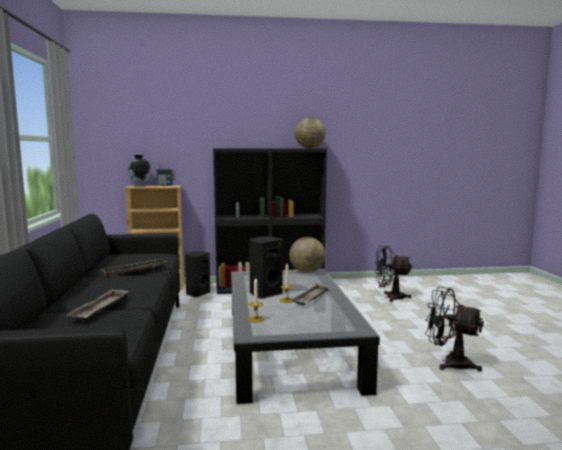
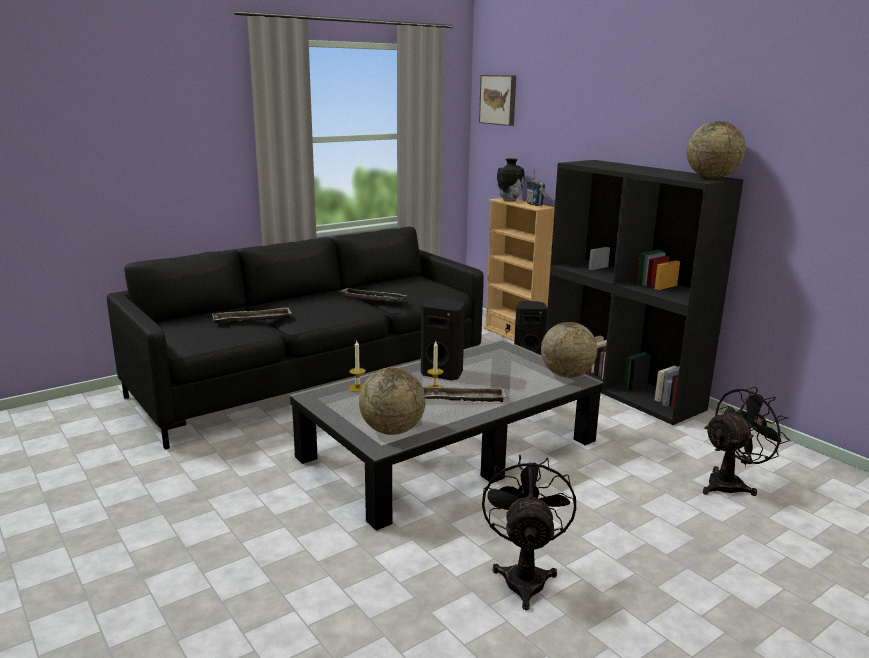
camera: 60 degrees right, 10 degrees up
(107, 112) = (499, 99): none -> picture
(340, 322) = (392, 430): none -> globe
(390, 297) = (731, 484): black fan -> black fan turned 90 degrees clockwise

